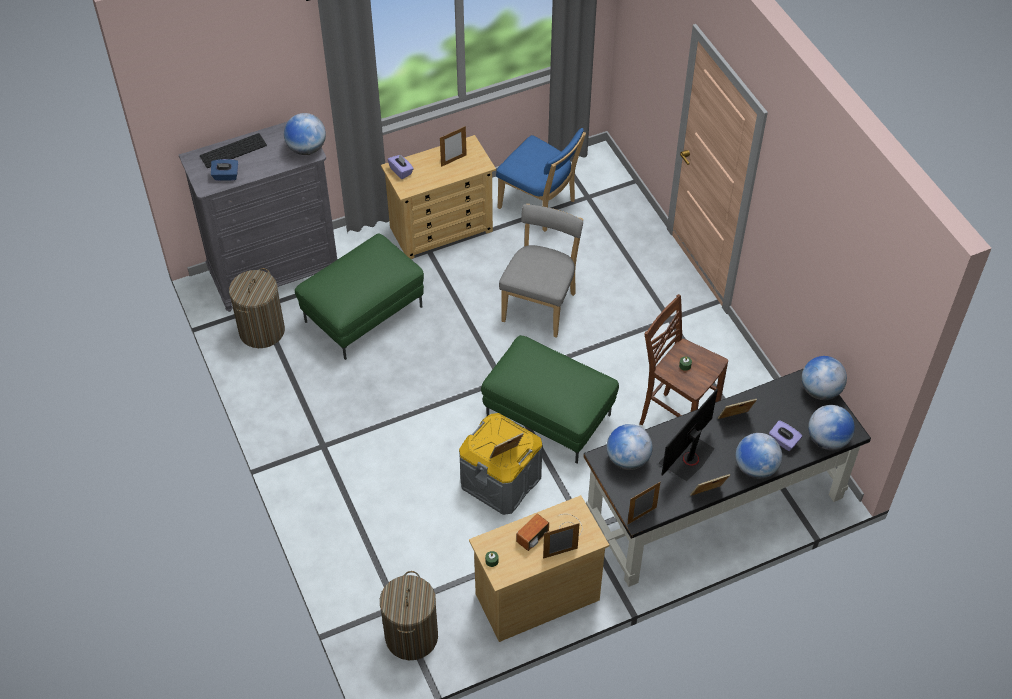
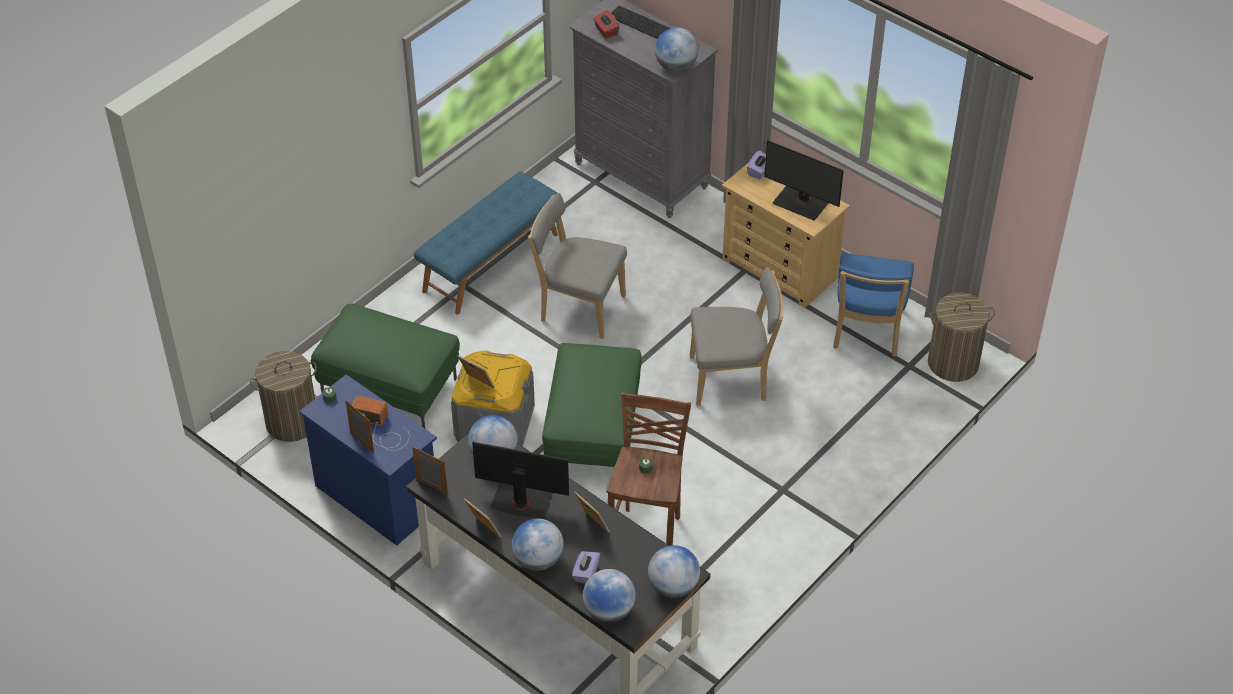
camera: 65 degrees right, 5 degrees down
(226, 176) = (606, 31): blue tissue box -> red tissue box
(262, 330) = (568, 194): laundry basket -> laundry basket (953, 363)
(307, 416) = (490, 262): none -> blue bench
(363, 313) = (634, 253): green ottoman -> green ottoman (390, 387)
(401, 373) = (578, 307): none -> grey chair
(453, 160) = (801, 202): picture frame -> monitor
(536, 597) = (376, 496): beige dresser -> blue dresser

